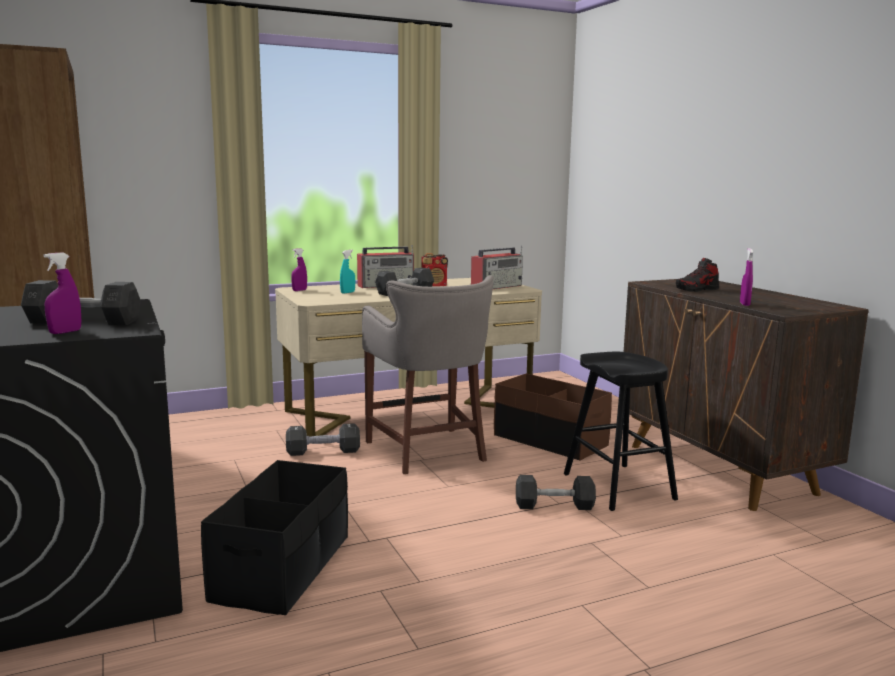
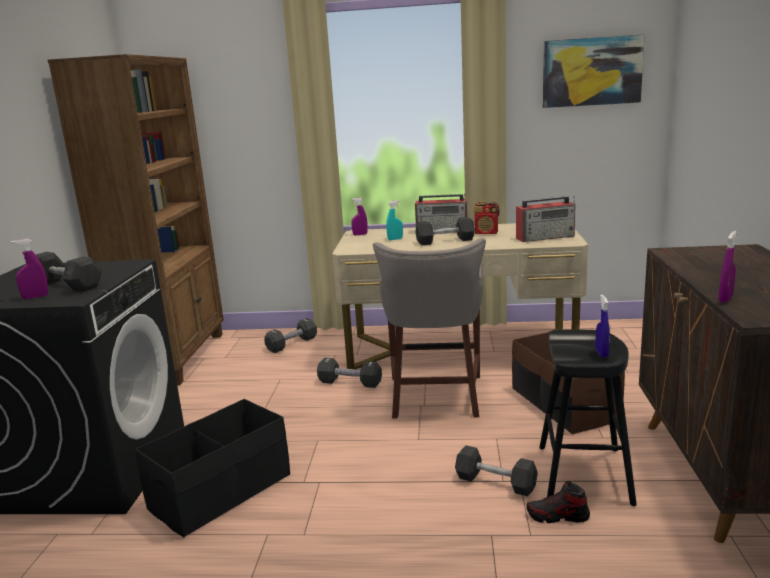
camera: 30 degrees right, 5 degrees up
(211, 426) = (292, 344): none -> black dumbbell
(507, 135) = (591, 72): none -> picture
(639, 366) = (601, 353): none -> blue spray bottle
(697, 289) = (709, 267): shoe -> shoe (557, 516)

